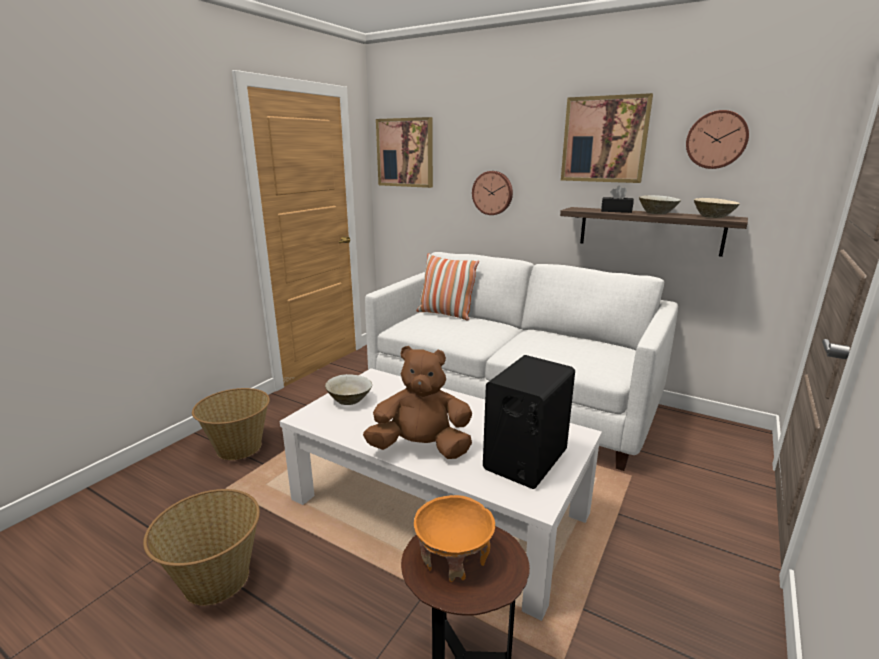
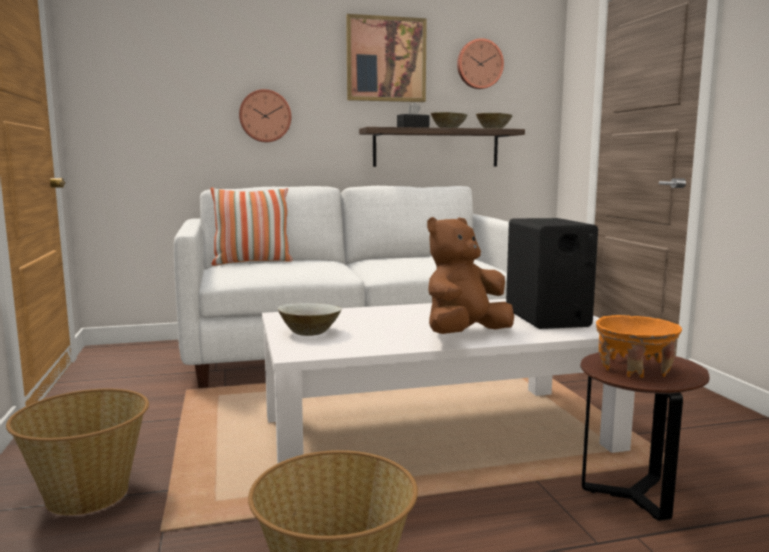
camera: 45 degrees left, 10 degrees down
(405, 153) = (126, 64): picture -> none

